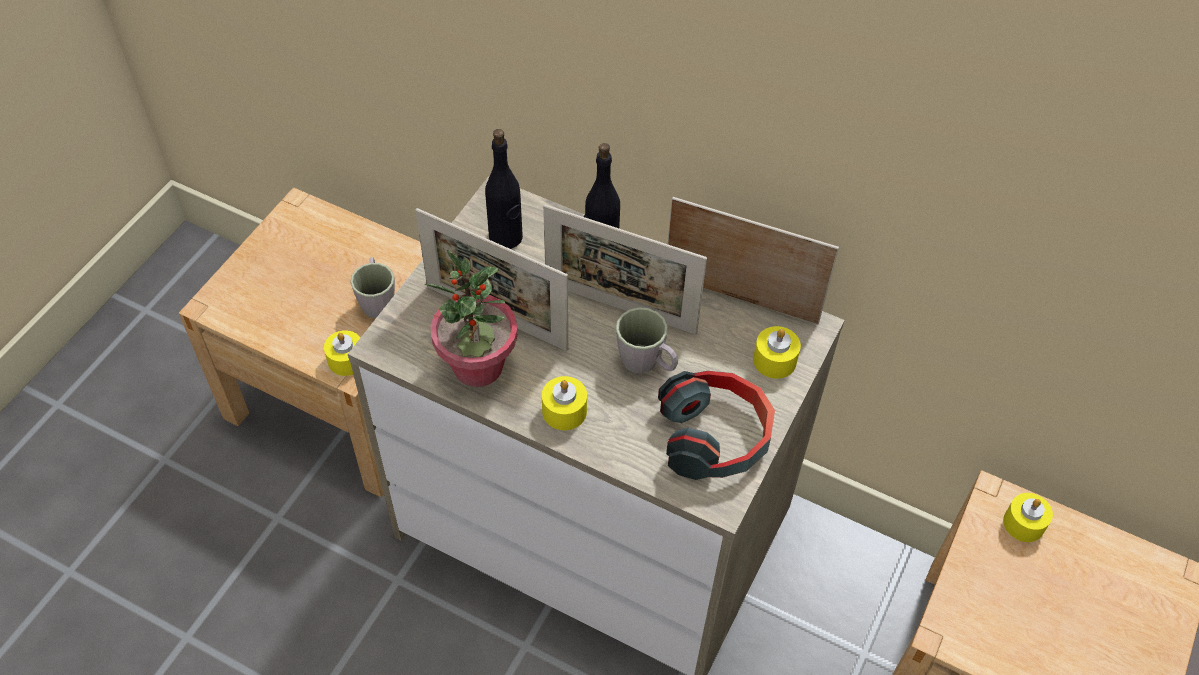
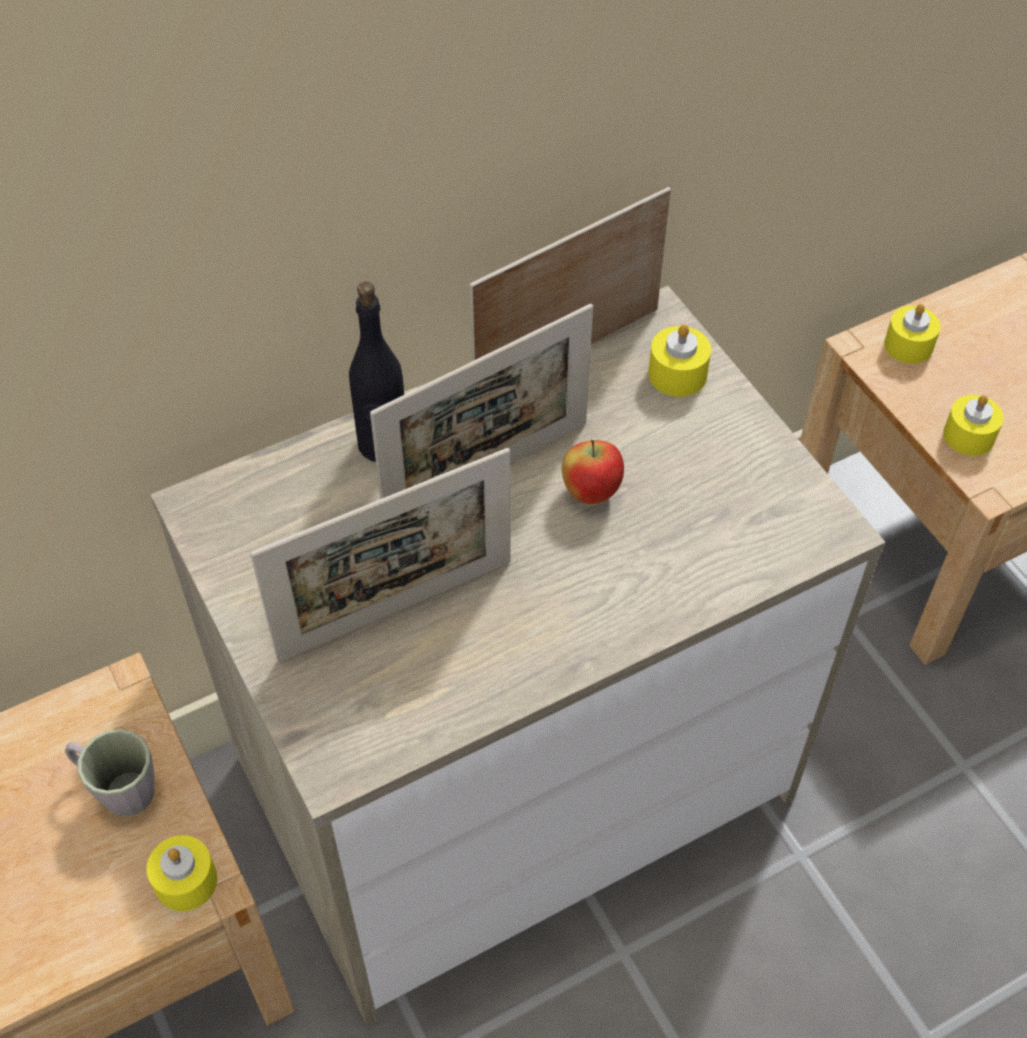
camera: 55 degrees left, 0 degrees up
(478, 367) = (459, 672): potted plant -> none
(506, 237) = (273, 530): black bottle -> none
(564, 411) = (599, 614): yellow candle -> yellow candle (968, 435)
(647, 363) = (591, 492): grey mug -> apple
(715, 436) = (742, 485): headphones -> none

